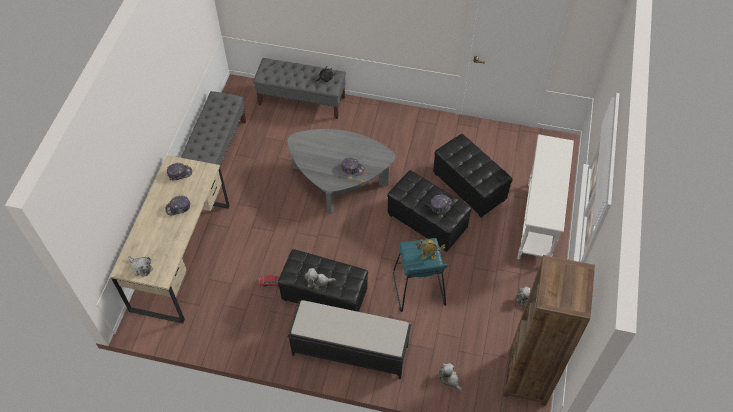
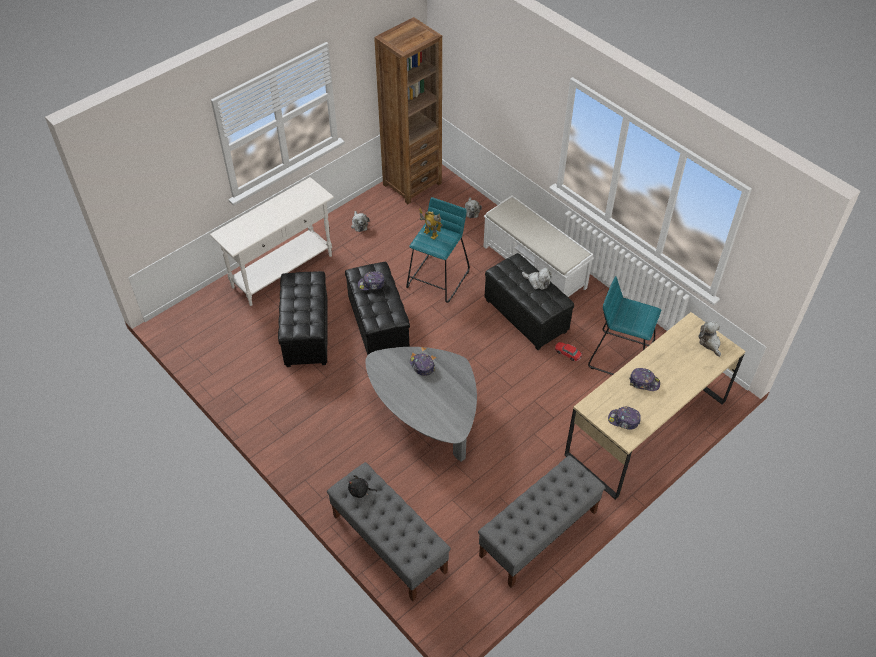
camera: 145 degrees left, 5 degrees down
(228, 304) = (621, 356): none -> turquoise stool
(349, 350) = (535, 267): black bench -> white bench

